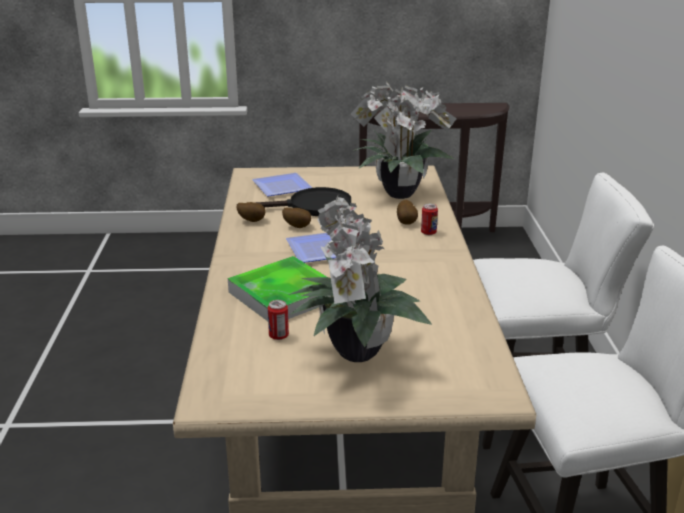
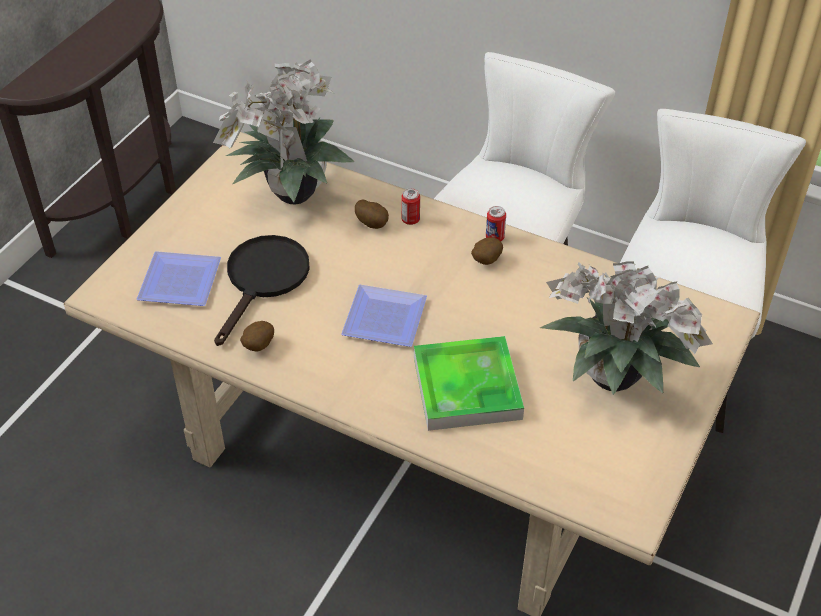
camera: 60 degrees left, 20 degrees up
(278, 336) = (547, 423): can -> can (495, 237)
(297, 226) = (308, 313): potato -> potato (485, 261)

